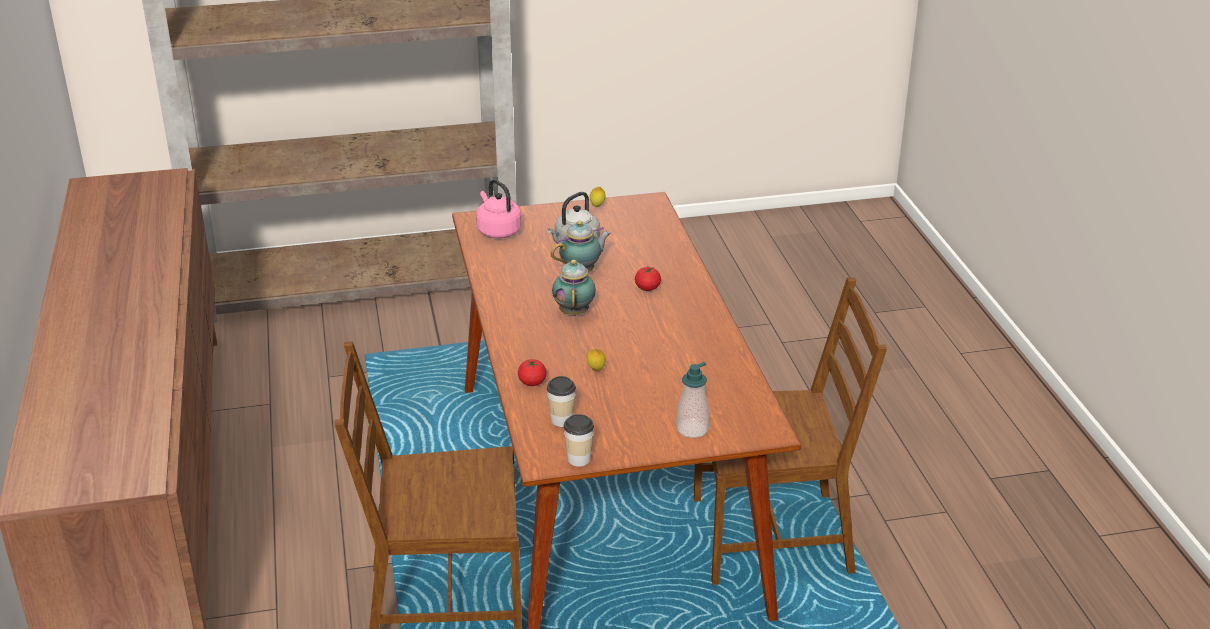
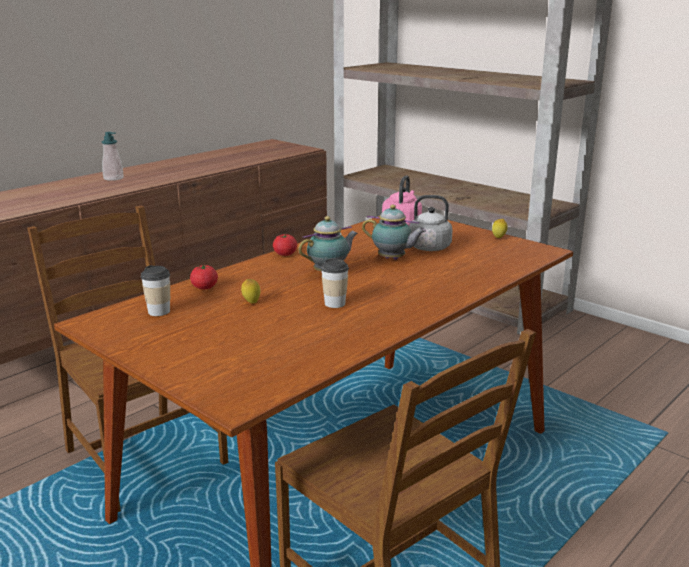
camera: 55 degrees right, 10 degrees down
(579, 459) = (103, 333): cup -> cup (335, 303)
(647, 288) = (409, 285): tomato -> tomato (285, 254)
(692, 429) = (199, 365): soap dispenser -> soap dispenser (113, 178)

